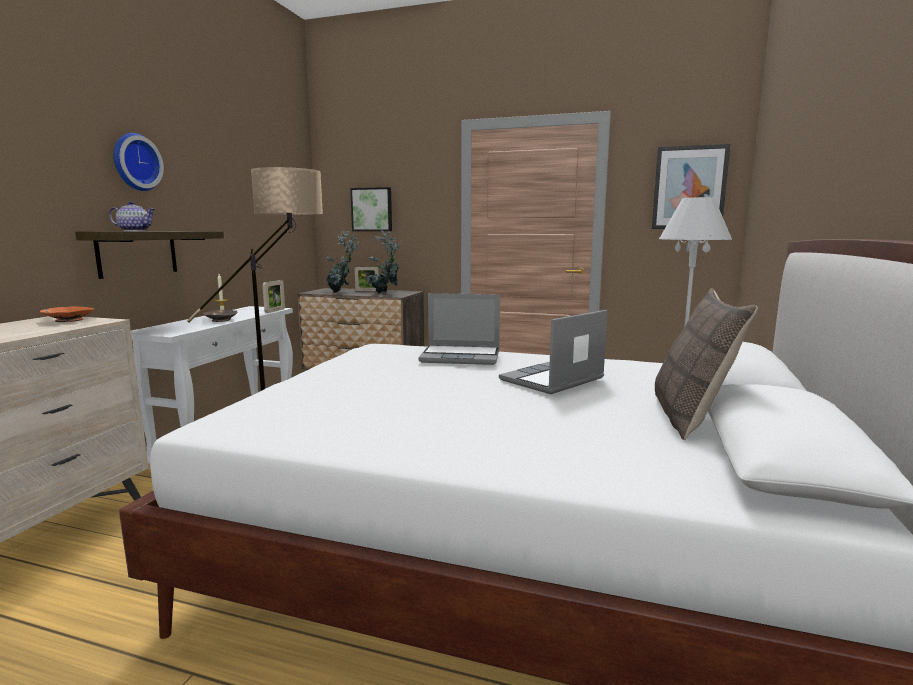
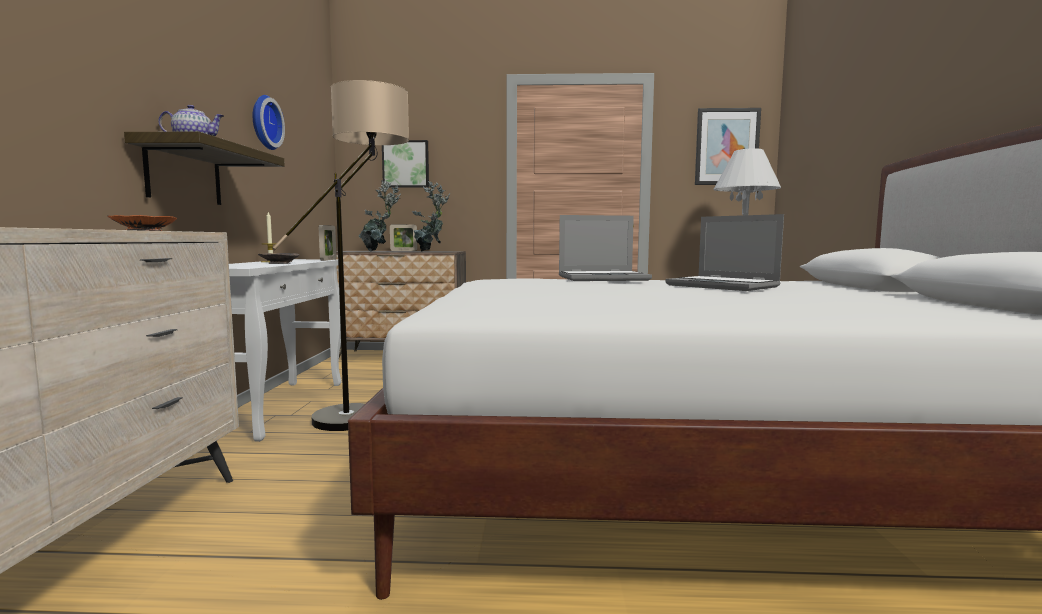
camera: 15 degrees left, 5 degrees down
(134, 162) = (184, 64): wall clock -> wall clock (264, 122)
(552, 380) = (724, 286): laptop -> laptop turned 75 degrees counterclockwise
(691, 417) = (894, 296): pillow -> none

